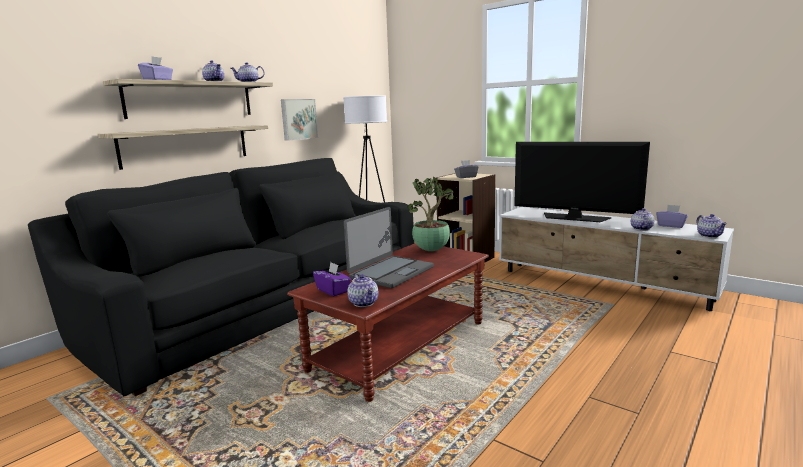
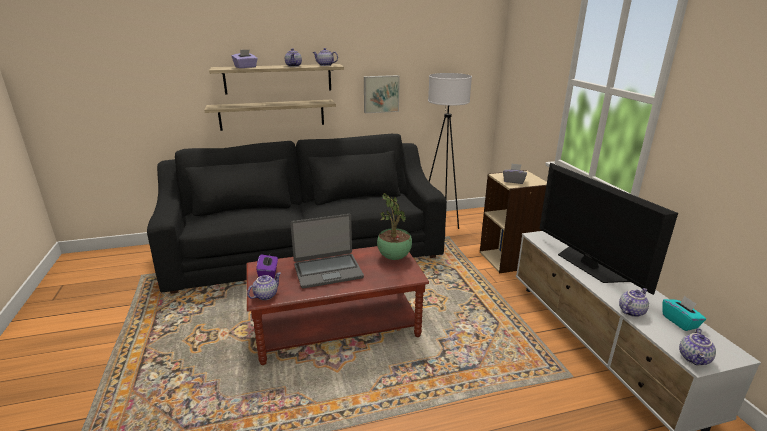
camera: 35 degrees right, 10 degrees up
(364, 303) = (265, 295): teapot -> teapot turned 150 degrees counterclockwise
(671, 225) = (680, 321): purple tissue box -> turquoise tissue box

